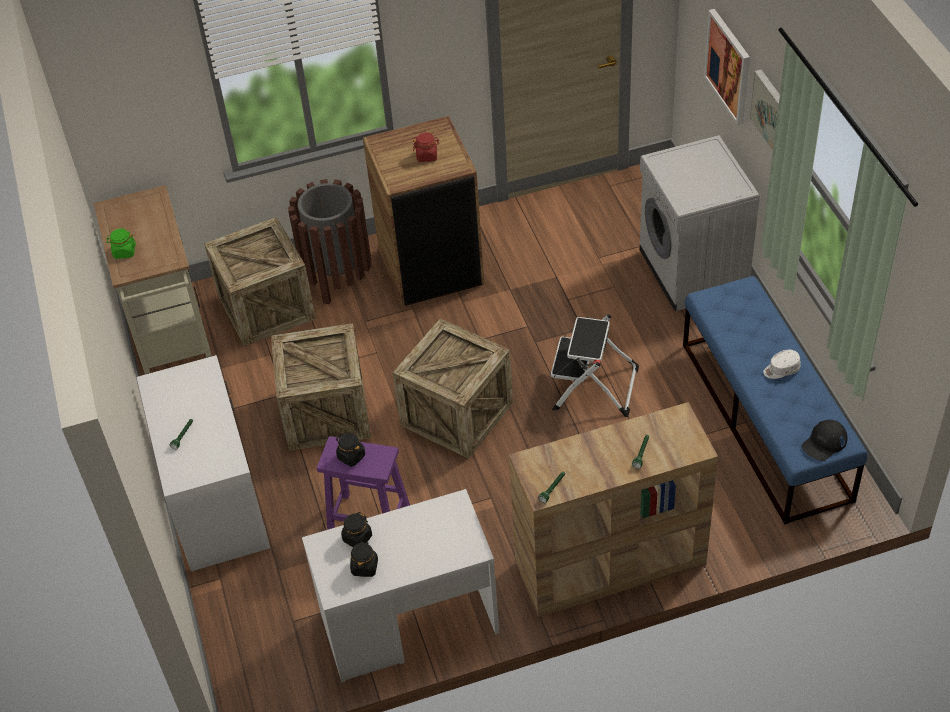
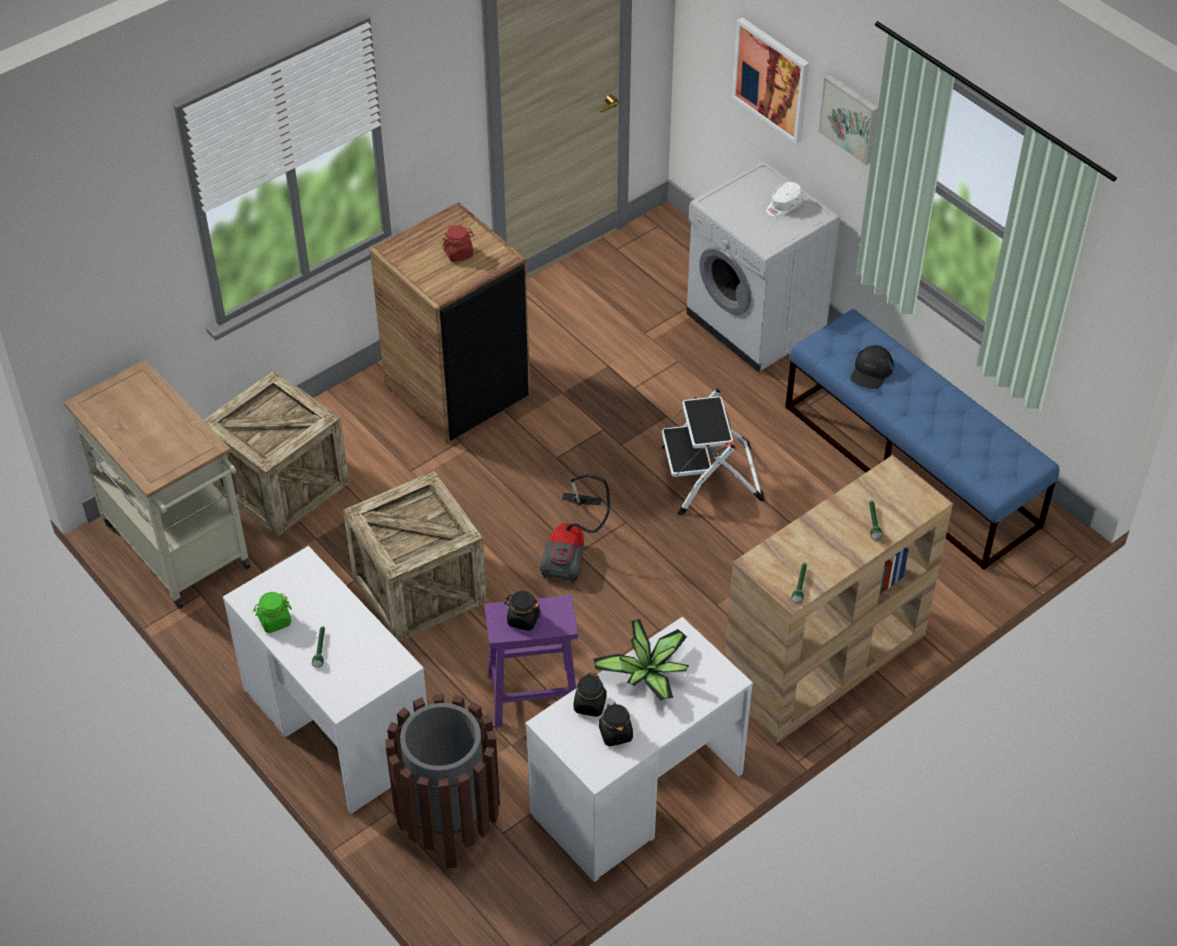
camera: 25 degrees left, 0 degrees up
(124, 252) = (138, 451): green jar -> green jar (274, 621)
(338, 278) = (352, 429): brown trash can -> brown trash can (448, 821)
(415, 526) = (648, 673): none -> potted plant
(456, 414) = (573, 548): crate -> vacuum cleaner
(781, 369) = (932, 402): white cap -> white cap (783, 206)
(824, 443) = (1014, 467): black cap -> black cap (871, 371)

